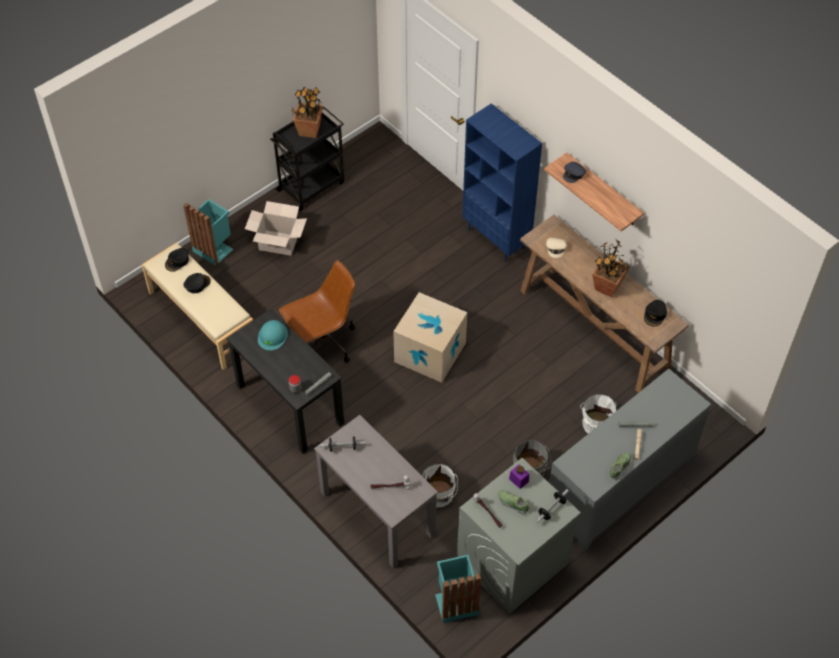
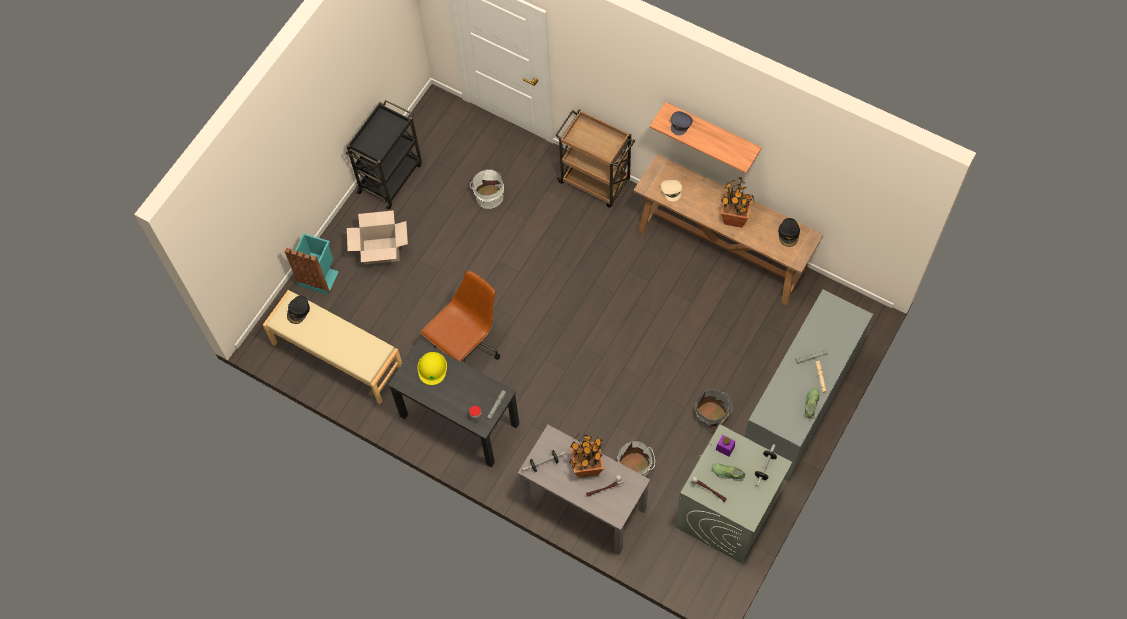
camera: 15 degrees left, 10 degrees up
(197, 284) = (328, 329): black cap -> none
(272, 336) = (432, 368): turquoise hard hat -> yellow hard hat
(309, 130) = (381, 131): potted plant -> potted plant (586, 466)
(430, 352) = (574, 323): cardboard box -> none
(455, 602) = (689, 569): turquoise trash can -> none
(497, 239) = (595, 182): blue bookcase -> brown cart
(596, 422) = (756, 347): white bucket -> white bucket (489, 195)

